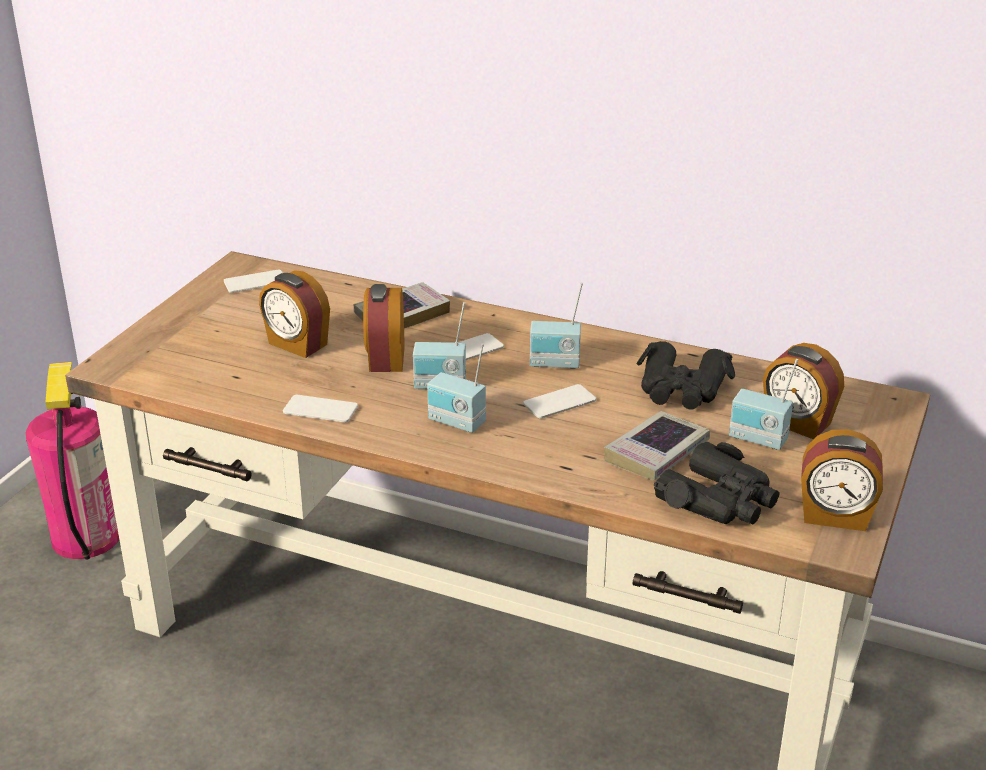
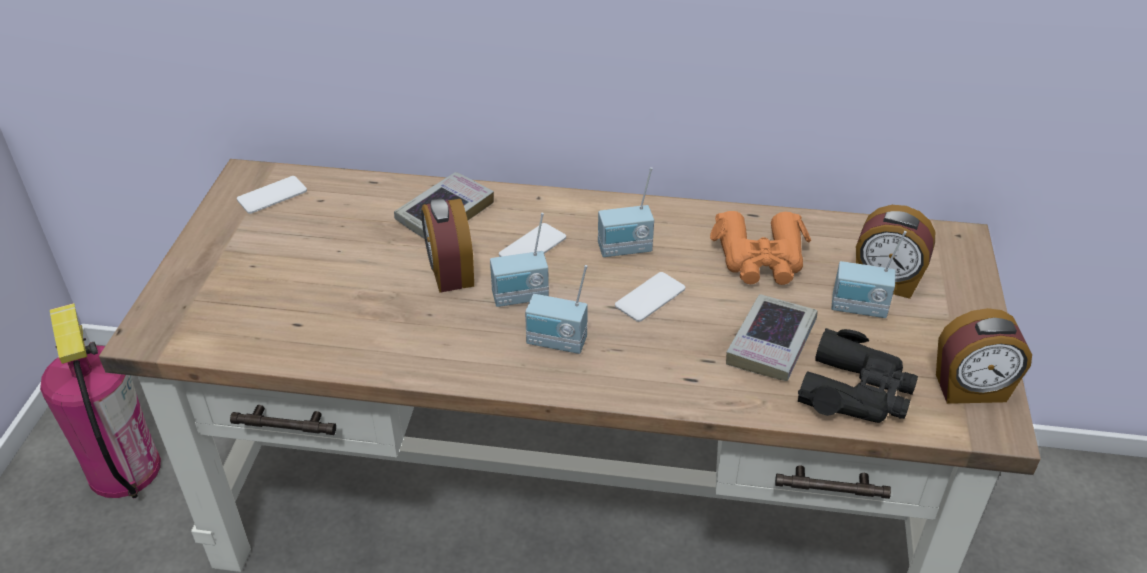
camera: 15 degrees left, 10 degrees up
(297, 345) = (348, 270): alarm clock -> none
(320, 410) = (407, 352): phone -> none
(681, 388) = (760, 259): black binoculars -> orange binoculars

